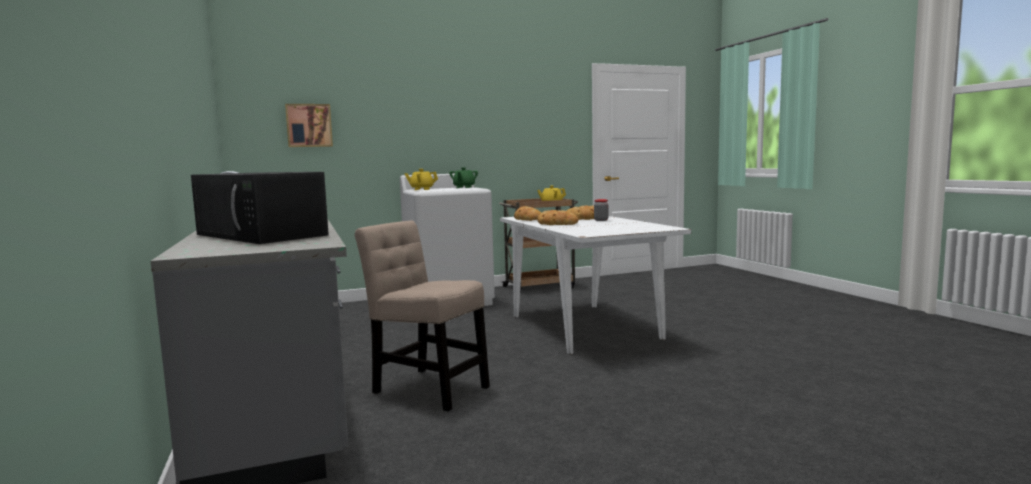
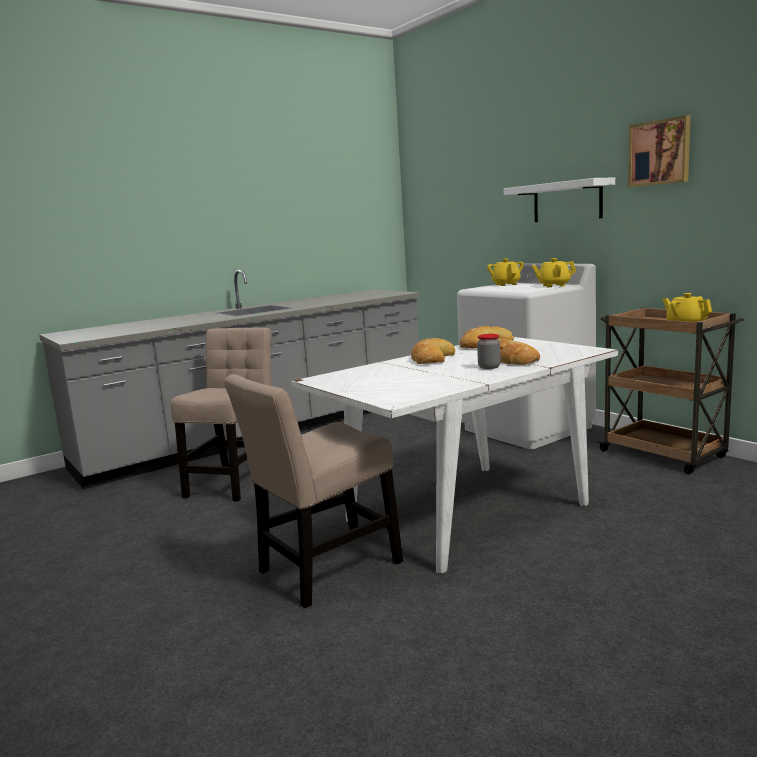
camera: 75 degrees right, 5 degrees up
(262, 235) = (145, 325): black microwave -> none
(309, 125) = (454, 206): picture -> picture (660, 152)
(438, 129) = (567, 201): none -> white shelf
(464, 187) = (553, 286): green teapot -> yellow teapot
(648, 363) = (324, 570): none -> beige chair

